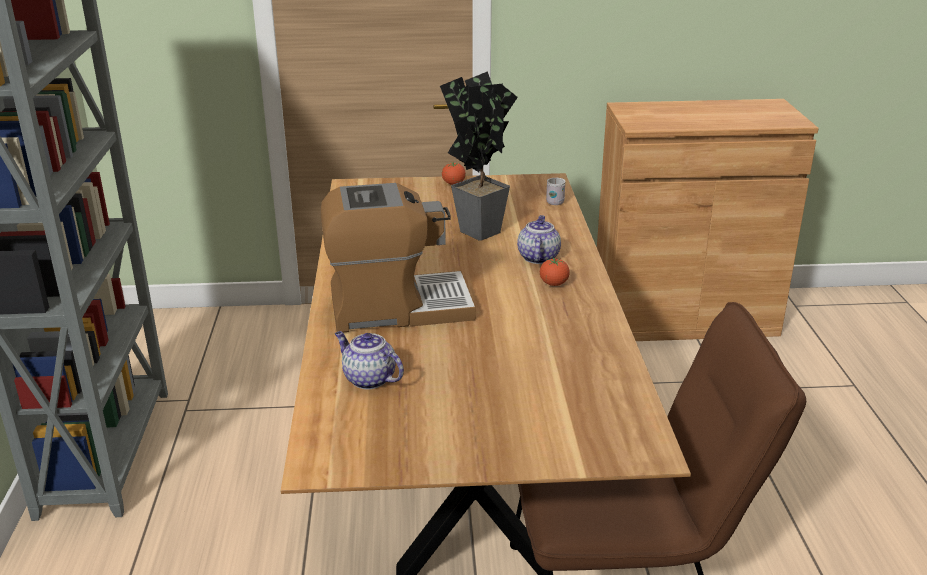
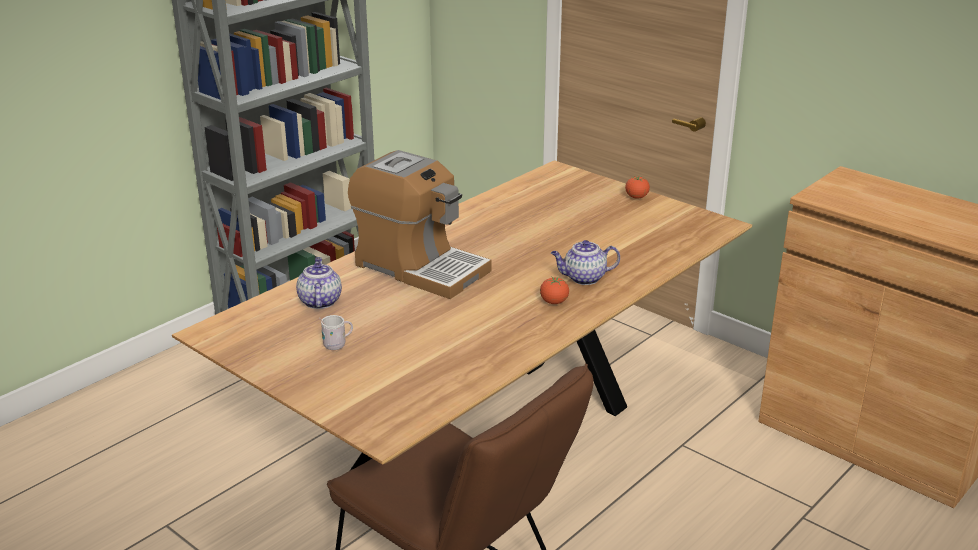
camera: 45 degrees right, 0 degrees up
(478, 228) = (584, 239): potted plant -> none
(538, 257) = (583, 278): teapot -> teapot turned 150 degrees counterclockwise
(555, 201) = (690, 243): white mug -> white mug (338, 345)

